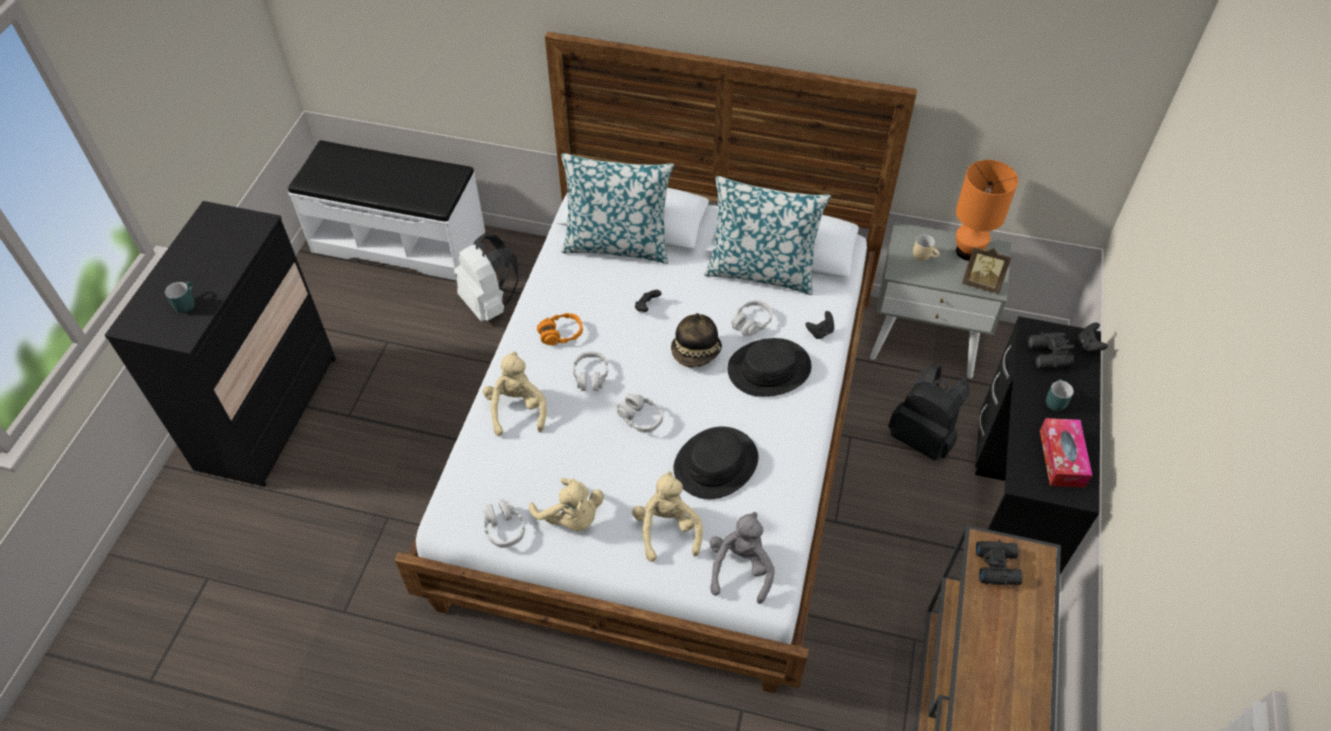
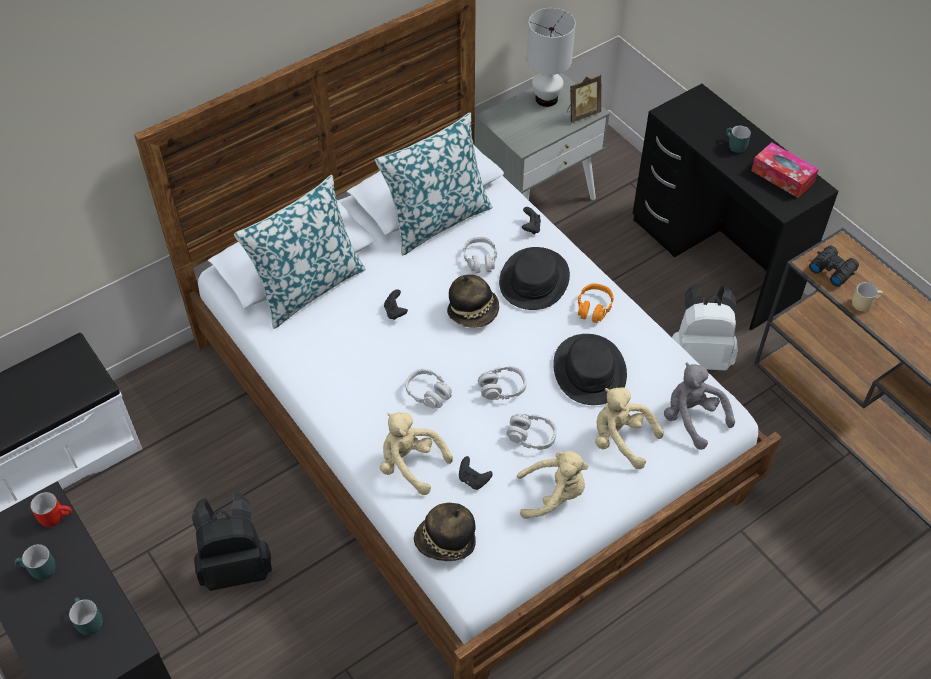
camera: 50 degrees left, 0 degrees up
(206, 254) = (39, 571): none -> turquoise mug
(253, 233) = (56, 515): none -> red mug
(466, 475) = (445, 542): none -> hat
(490, 304) = (194, 443): white backpack -> white backpack (699, 356)
(504, 528) = (522, 547): grey headphones -> grey headphones (531, 436)
(560, 334) = (362, 385): orange headphones -> orange headphones (594, 308)
(922, 437) = (617, 262): black backpack -> black backpack (236, 566)
(925, 255) = (525, 122): beige mug -> beige mug (863, 302)
(968, 251) = (546, 98): orange table lamp -> white table lamp
(1047, 355) = (695, 122): black binoculars -> none
(1088, 345) = (707, 97): black game controller -> black game controller (473, 480)

